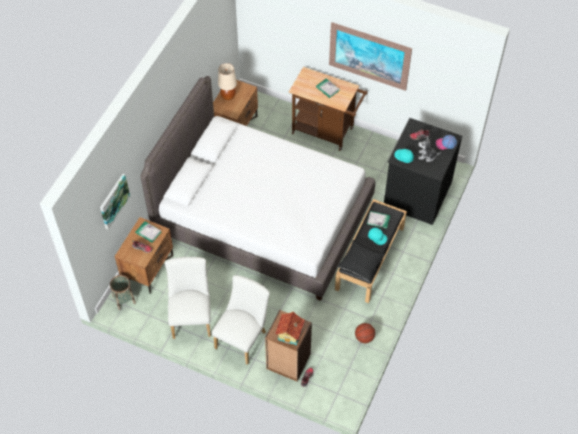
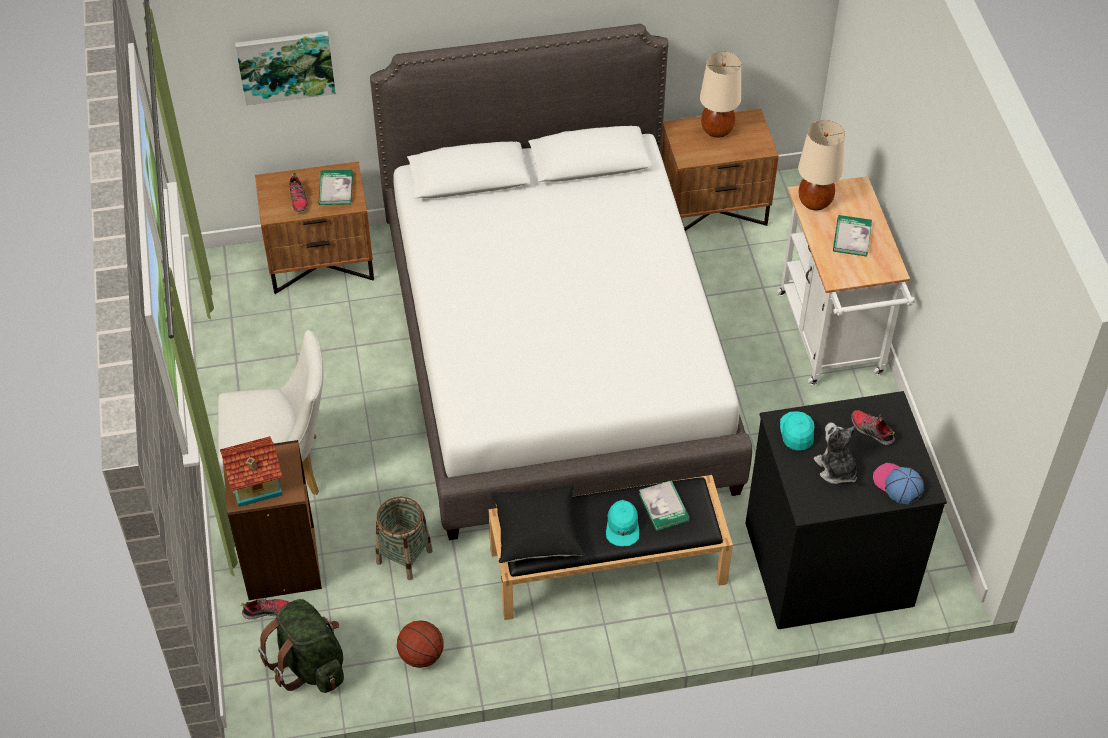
camera: 55 degrees right, 5 degrees down
(124, 299) = (236, 268): basket -> basket (404, 556)
(191, 316) = (271, 373): white chair -> none
(302, 88) = (814, 202): none -> beige table lamp
(326, 132) = (832, 341): brown cart -> white cart
(341, 376) = (310, 664): none -> green backpack
(369, 56) = (939, 218): picture -> none

